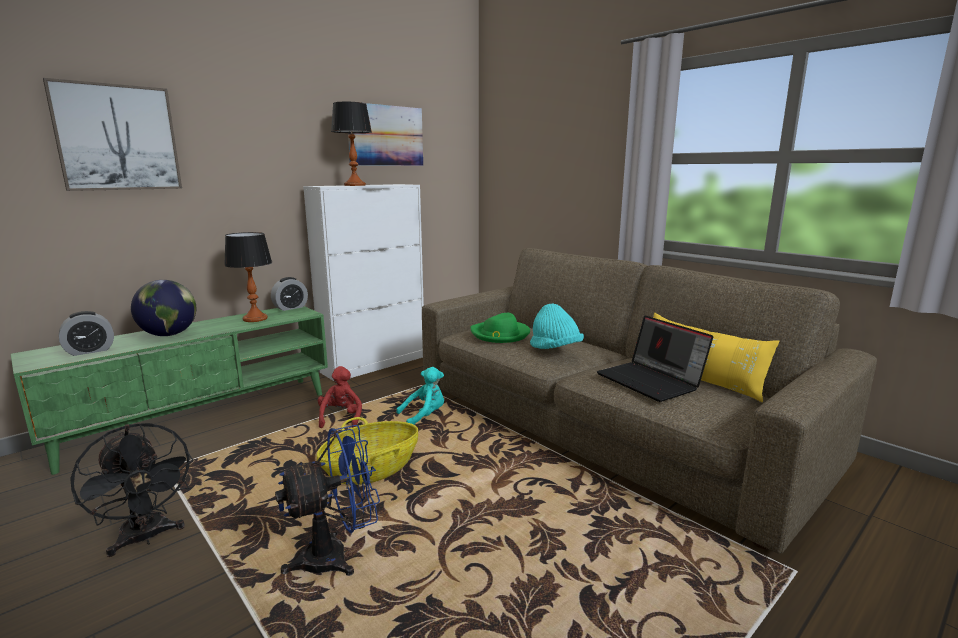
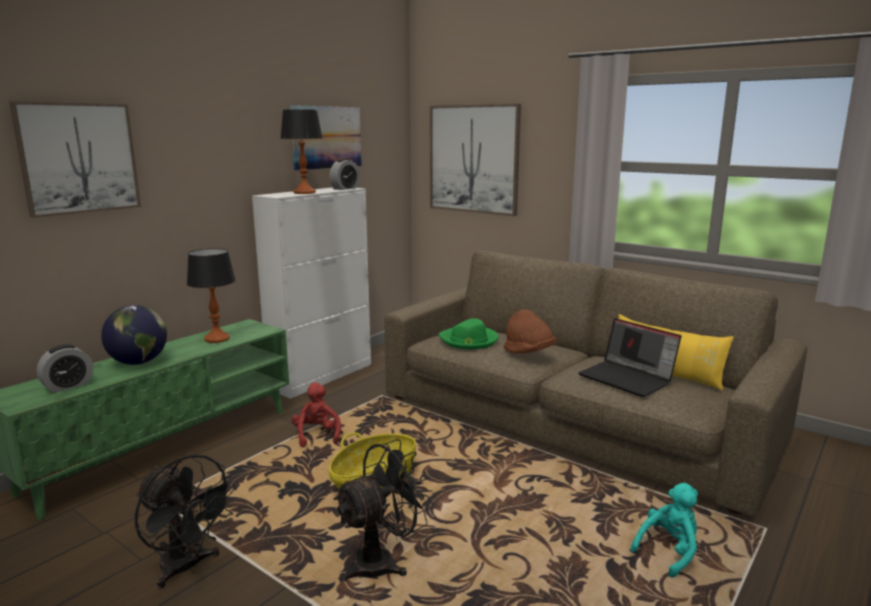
camera: 10 degrees left, 0 degrees up
(290, 307) = (244, 324): alarm clock -> alarm clock (345, 188)
(336, 556) = (382, 561): blue fan -> black fan
(424, 416) = (400, 426): turquoise plush toy -> turquoise plush toy (669, 551)
(533, 159) = (473, 159): none -> picture
(555, 349) = (529, 353): turquoise hat -> brown hat

